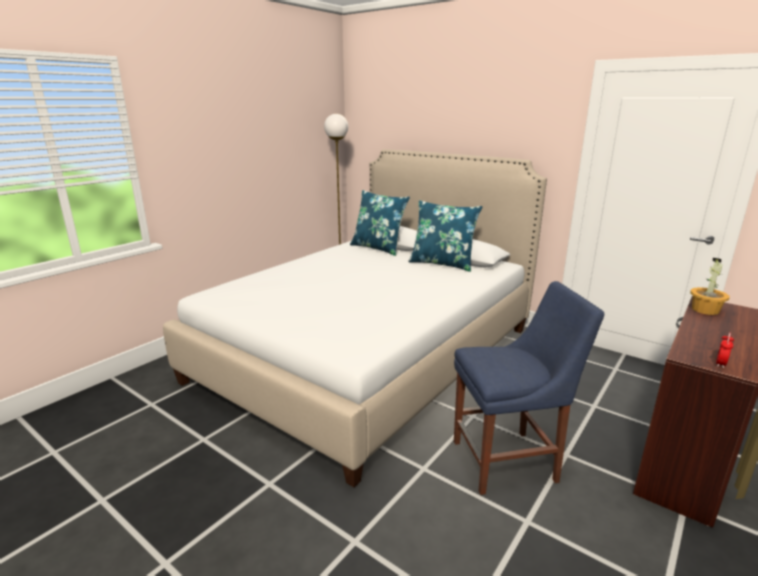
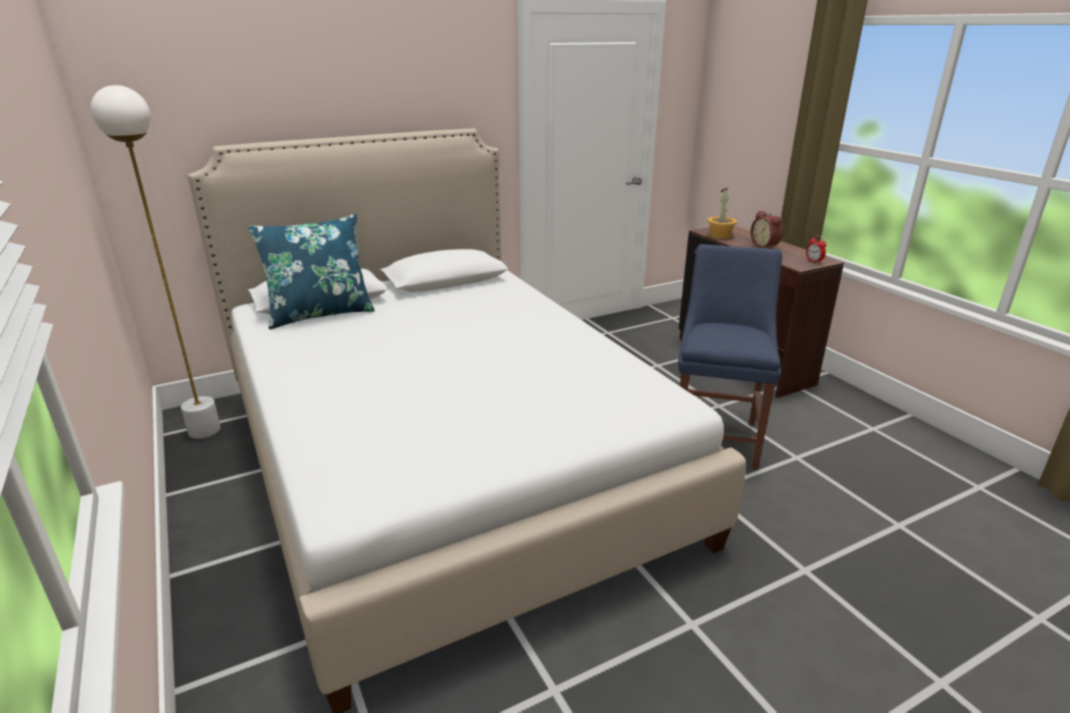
camera: 65 degrees left, 5 degrees up
(442, 263) = (444, 294): blue pillow -> none
(721, 334) = (765, 246): none -> alarm clock

